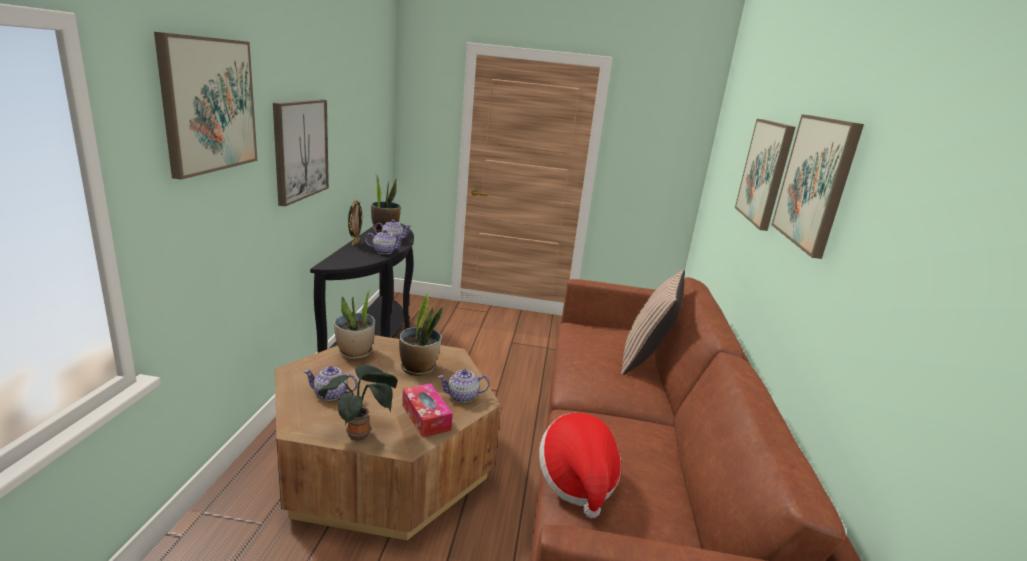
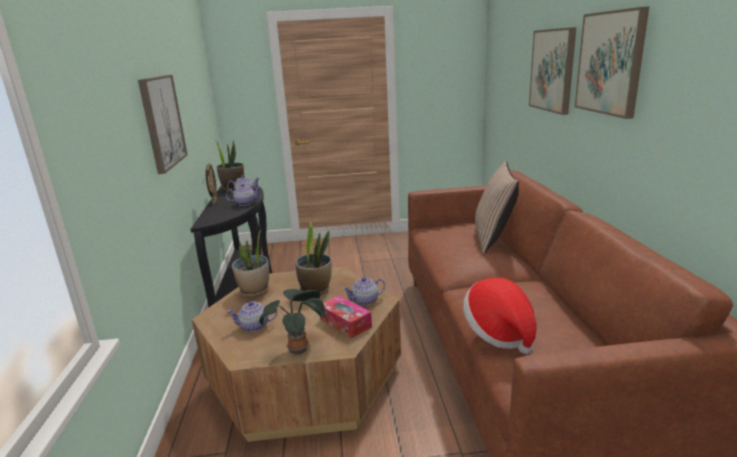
camera: 10 degrees left, 0 degrees up
(208, 105) = (98, 83): picture -> none

